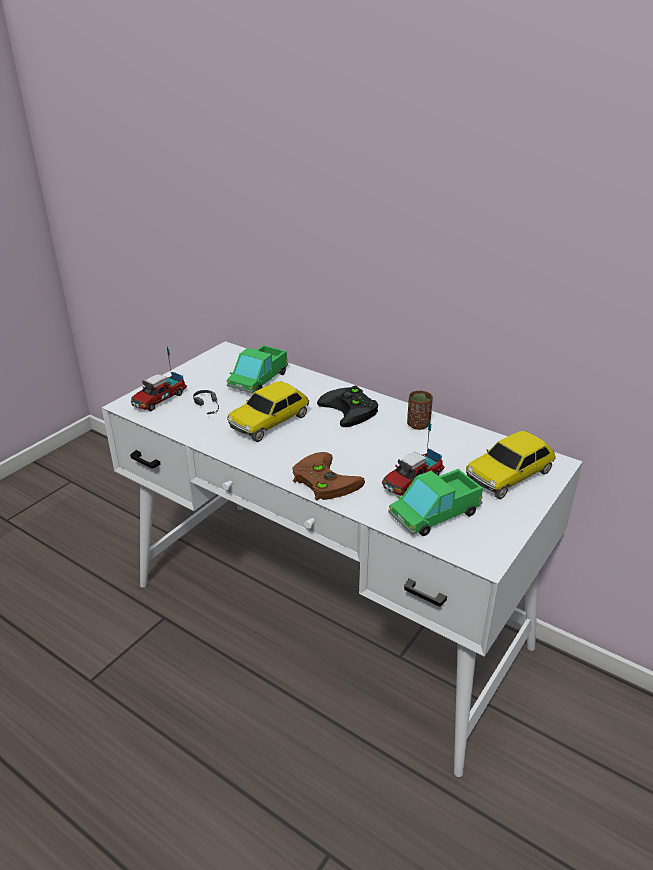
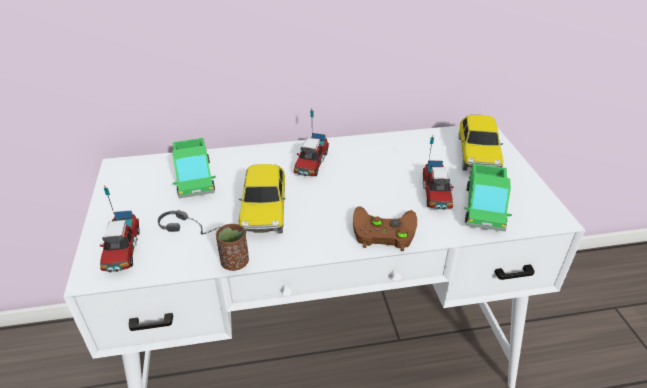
camera: 45 degrees left, 5 degrees up
(352, 410) = (311, 163): black game controller -> toy truck
(418, 425) = (372, 149): brown cup -> brown cup (235, 262)

